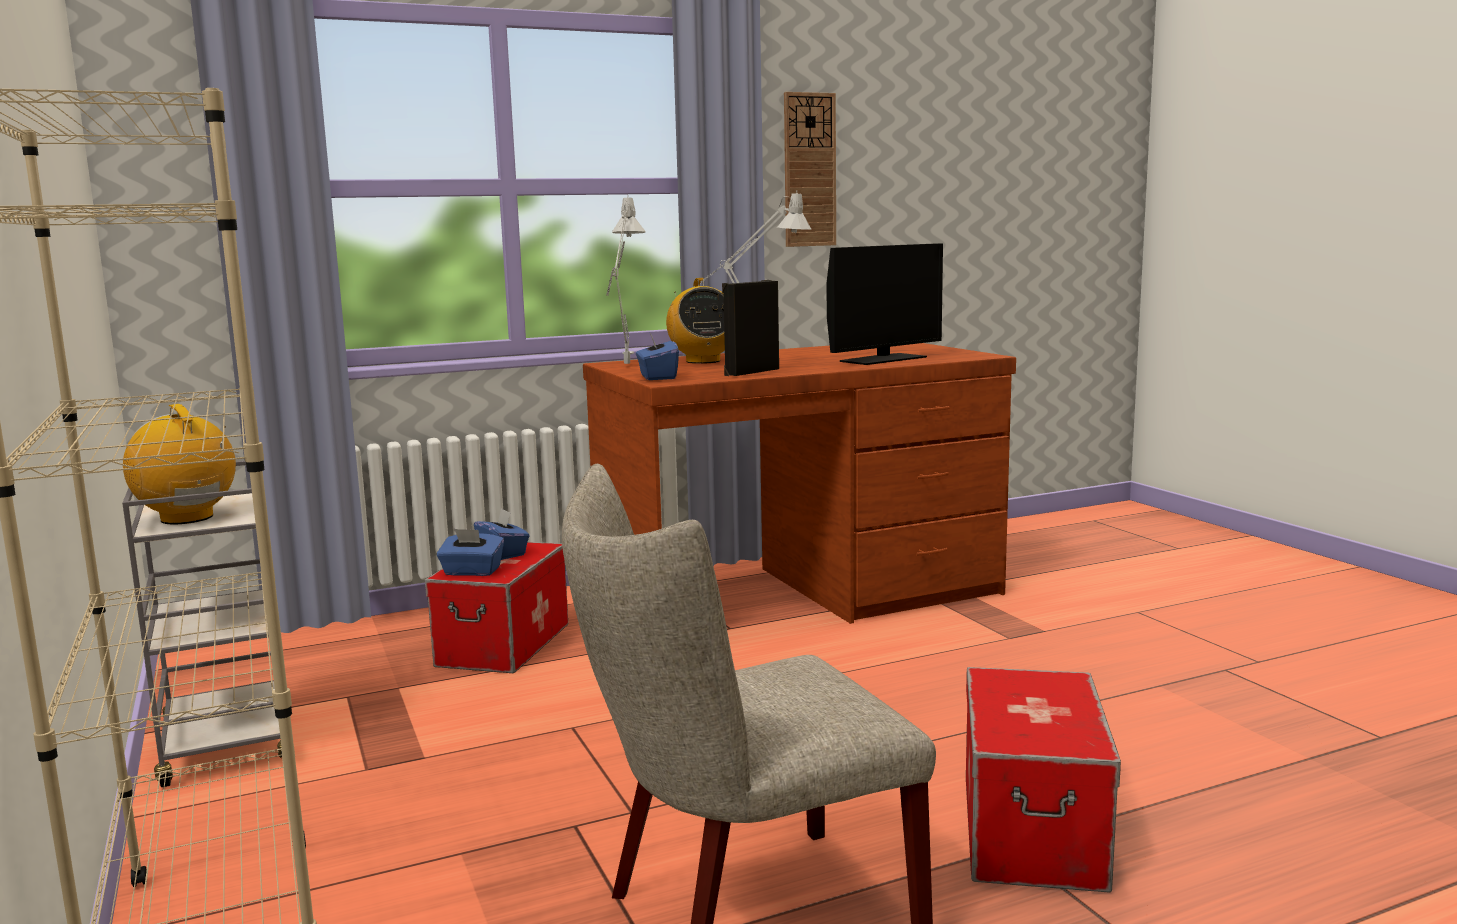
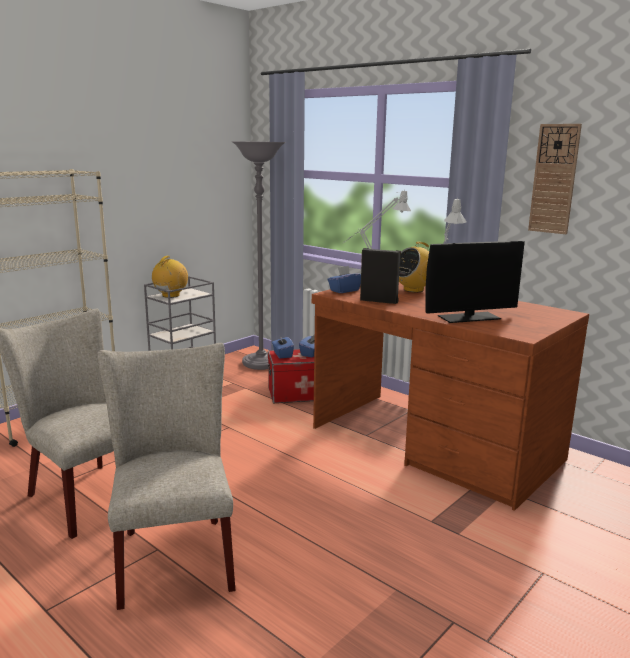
camera: 65 degrees right, 5 degrees up
(288, 656) = (261, 363): none -> grey floor lamp
(883, 359) = (469, 317): monitor -> monitor turned 45 degrees counterclockwise
(1030, 830) = (174, 554): storage box -> beige chair

